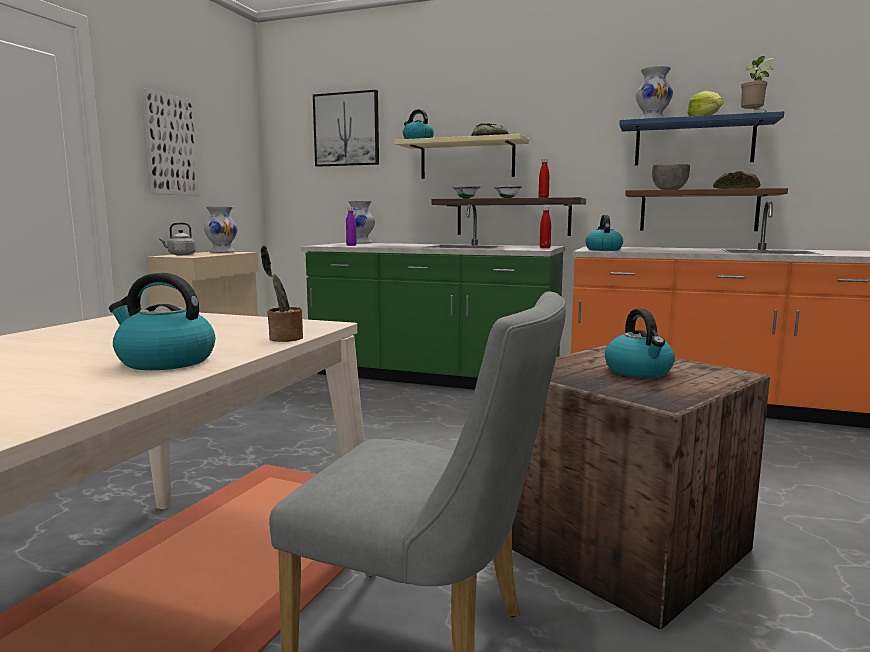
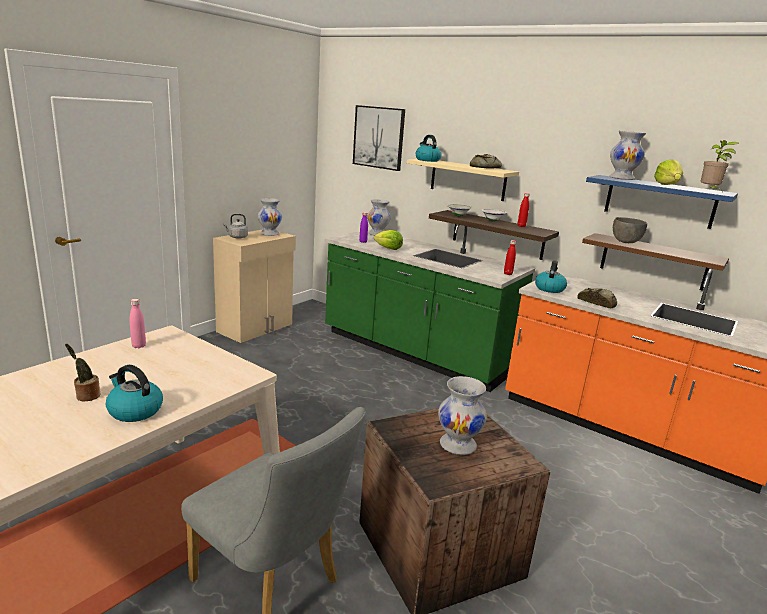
camera: 15 degrees right, 10 degrees up
(111, 323) = (139, 346): none -> pink bottle
(170, 145) = (237, 152): picture -> none
(283, 338) = (215, 392): potted plant -> potted plant (86, 396)
(388, 246) = (388, 248): none -> lettuce
(639, 371) = (458, 444): kettle -> white vase
(735, 189) = (683, 253): bread -> bread (597, 302)

